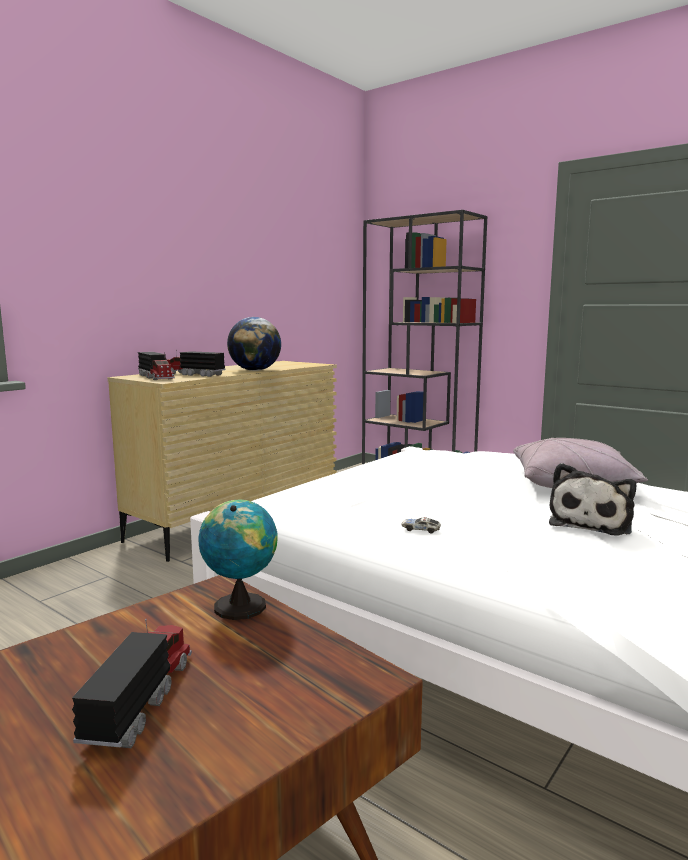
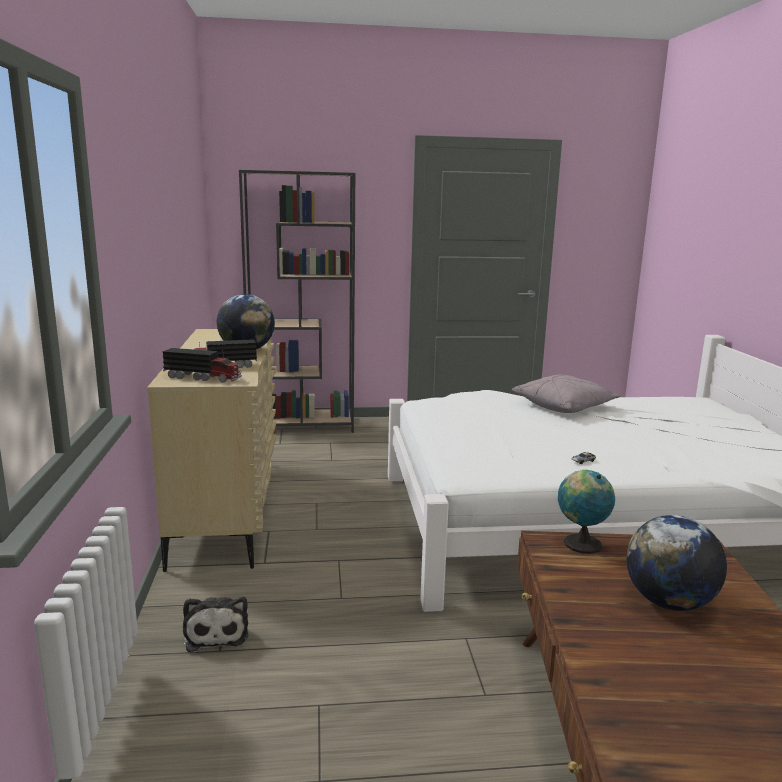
camera: 45 degrees left, 5 degrees up
(141, 698) = (669, 602): toy truck -> globe
(591, 523) = (630, 430): plush toy -> plush toy (216, 632)

